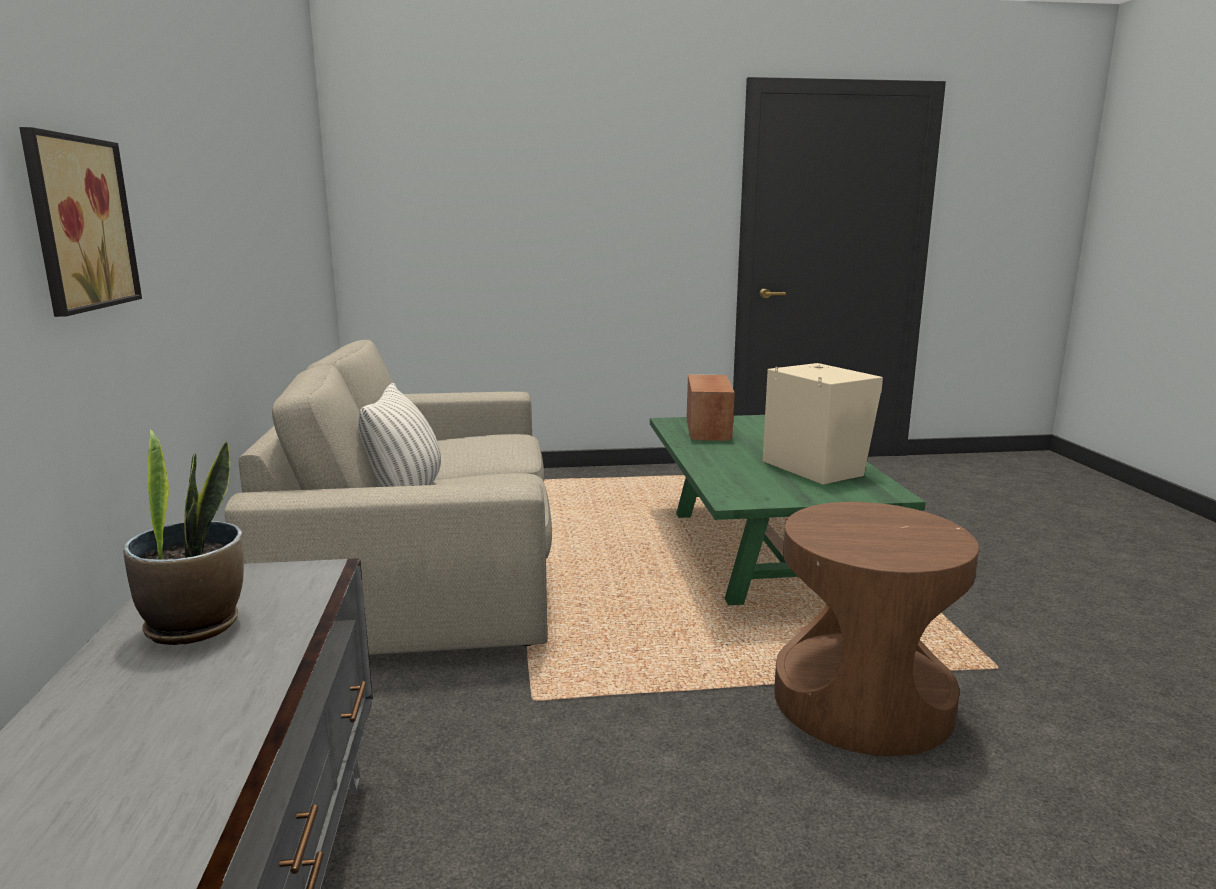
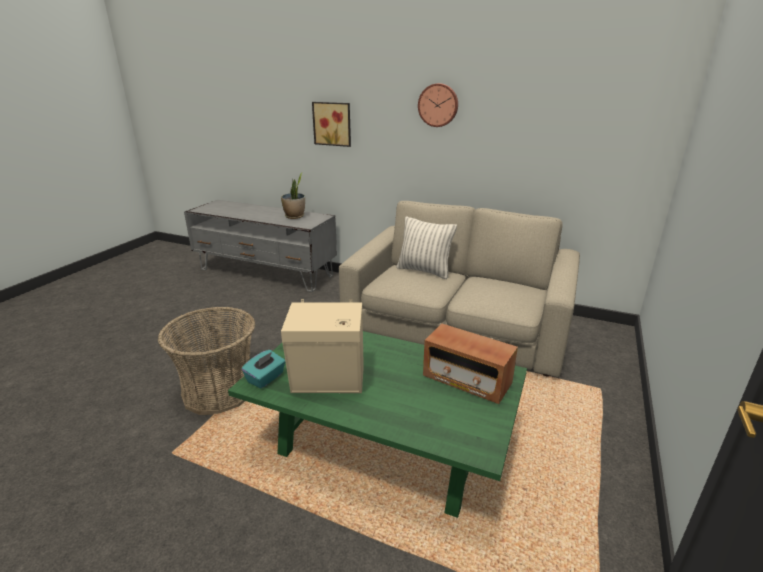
camera: 120 degrees right, 10 degrees up
(215, 161) = (438, 105): none -> wall clock
(861, 700) = (219, 391): brown side table -> basket
(871, 491) = (266, 378): none -> turquoise tissue box

